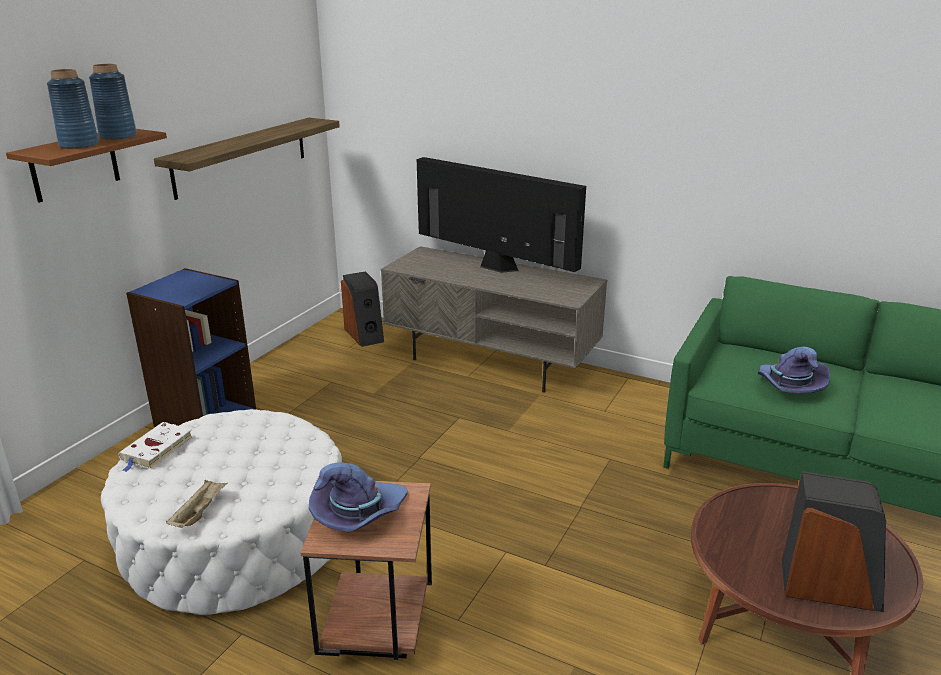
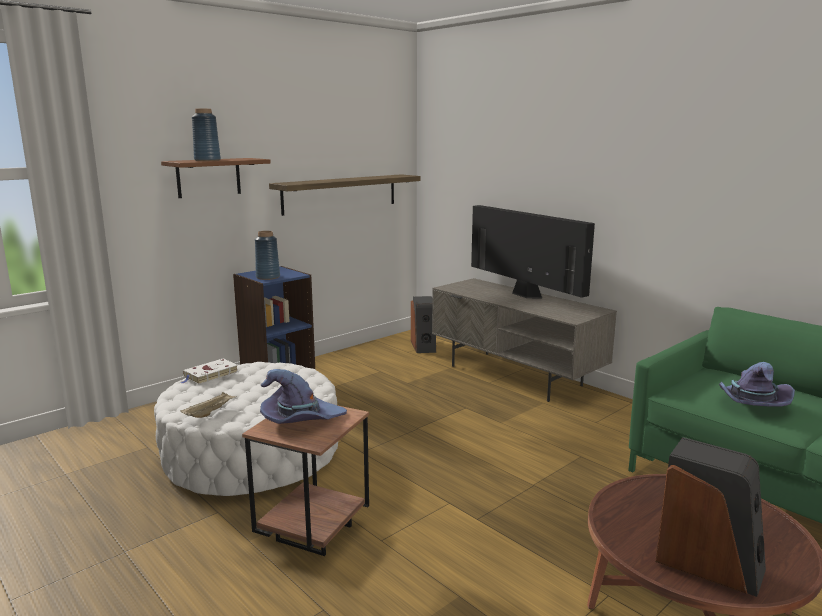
camera: 20 degrees right, 10 degrees down
(118, 136) = (237, 159): blue vase -> blue vase (267, 277)

